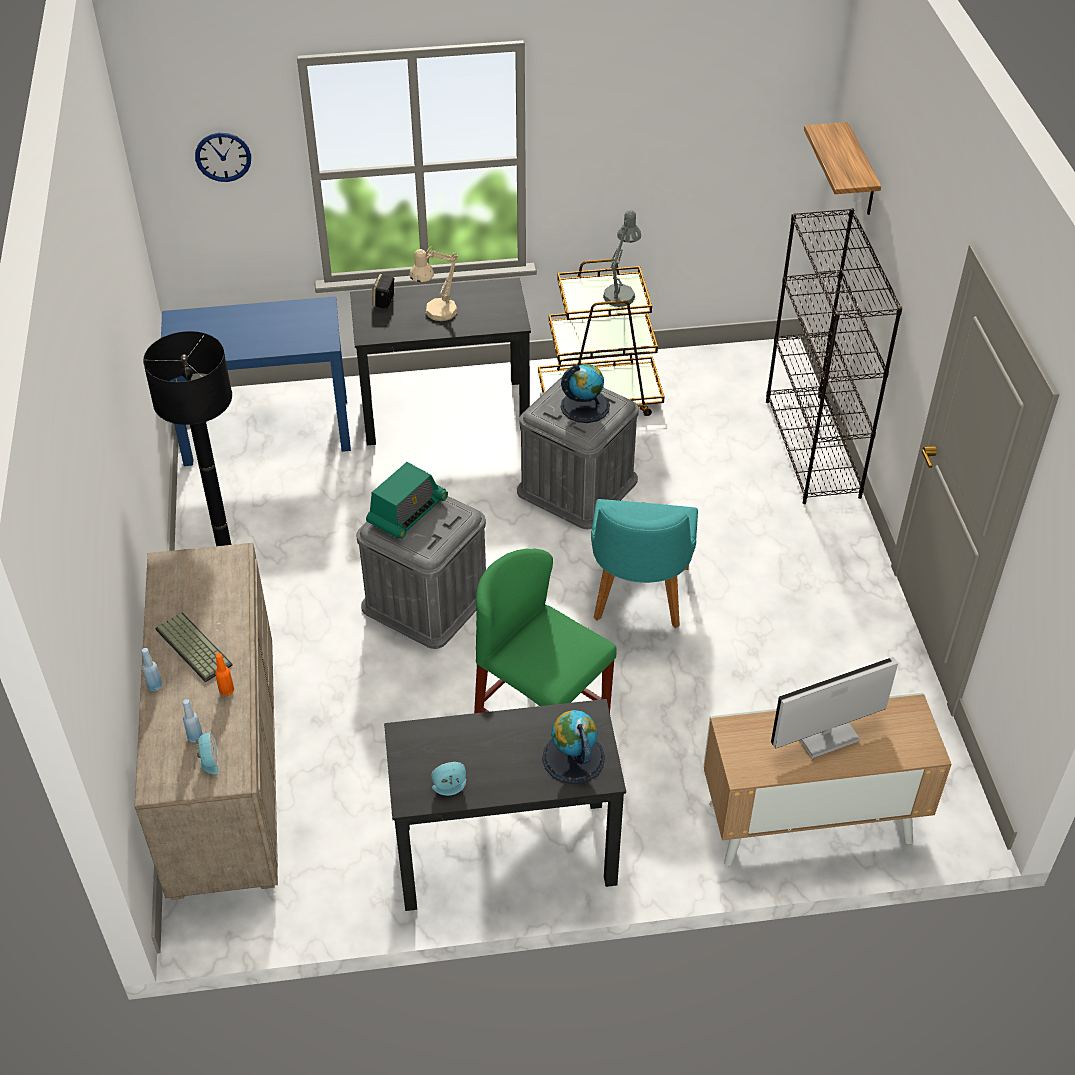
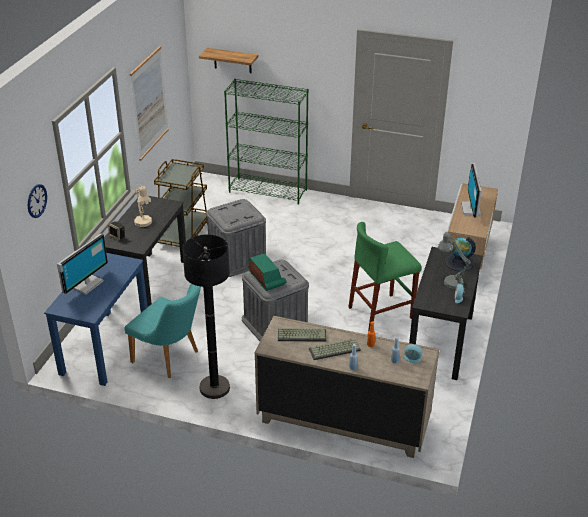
camera: 65 degrees left, 10 degrees down
(216, 594) = (302, 335): none -> keyboard
(247, 321) = (86, 284): none -> monitor
(585, 406) = (236, 210): globe -> none
(621, 293) = (182, 170): grey table lamp -> grey table lamp (449, 281)
(638, 600) = (322, 263): turquoise chair -> turquoise chair (170, 358)
(640, 148) = (149, 103): none -> picture
(813, 449) = (268, 191): black bookcase -> green bookcase

